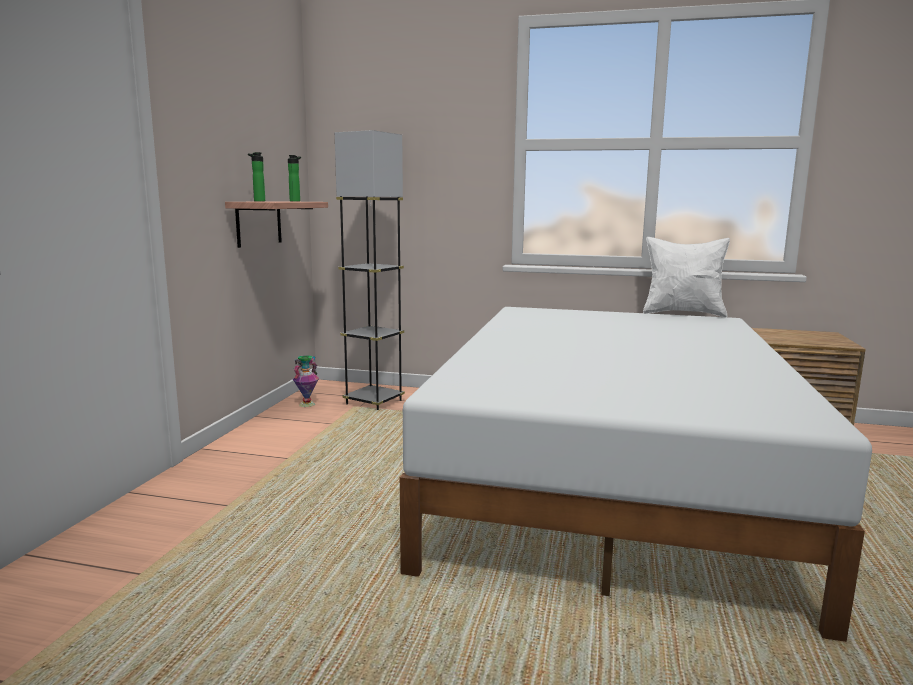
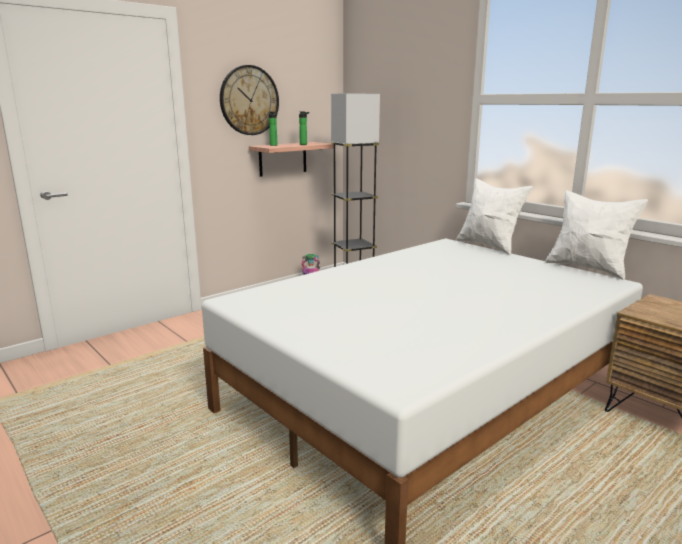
camera: 35 degrees right, 5 degrees up
(223, 134) = (249, 100): none -> wall clock
(563, 307) = (489, 246): none -> white pillow

